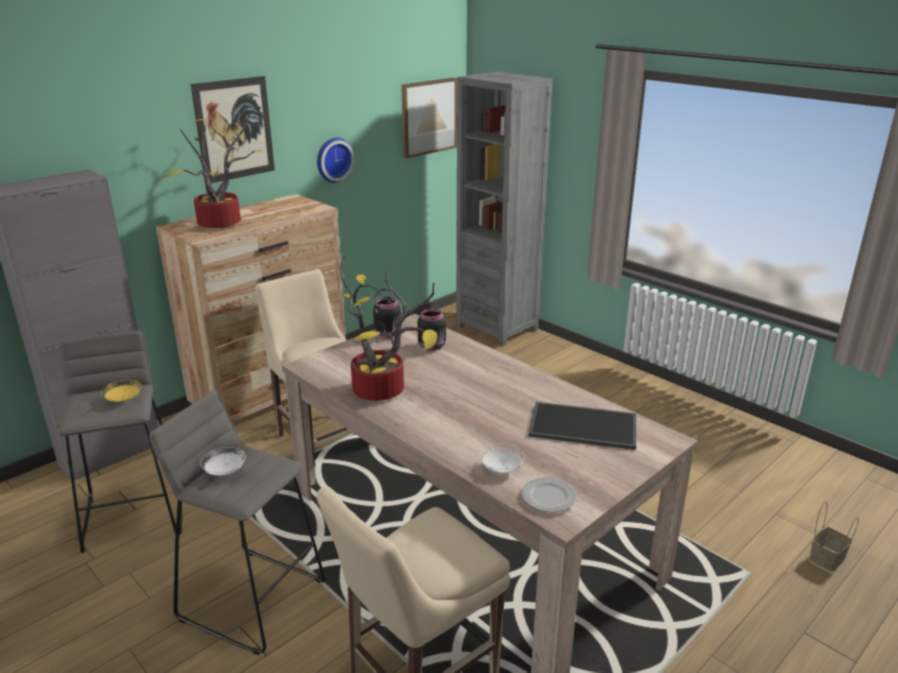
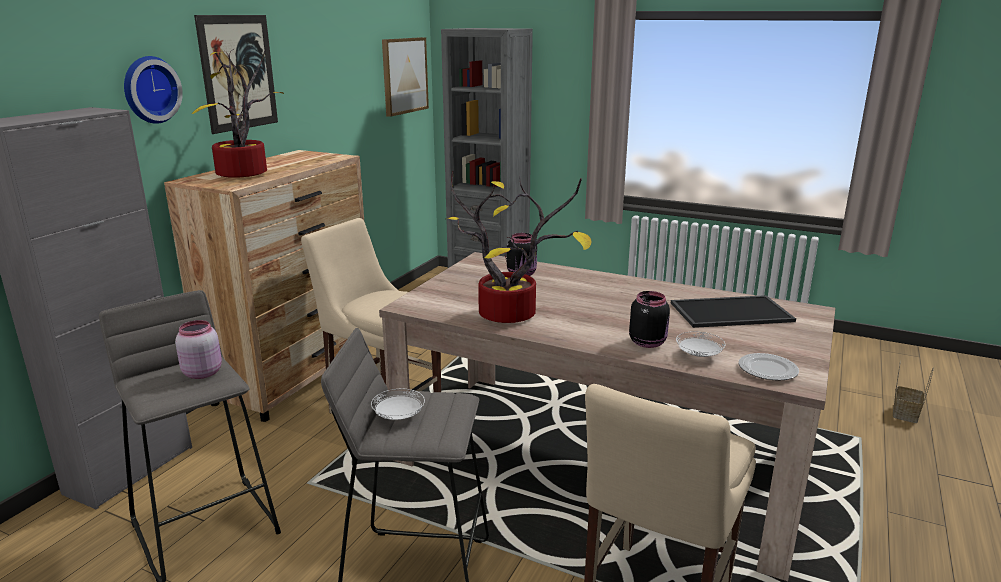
camera: 20 degrees left, 5 degrees down
(123, 399) = (202, 372): yellow plate -> pink jar
(333, 159) = (328, 114): wall clock -> wall clock (149, 89)
(388, 334) = (466, 270): black jar -> black jar (648, 342)

